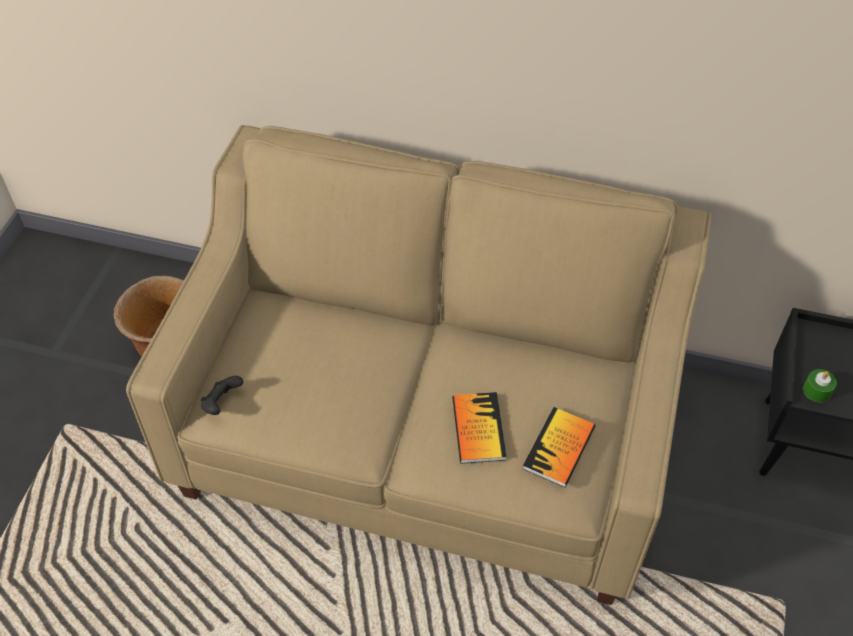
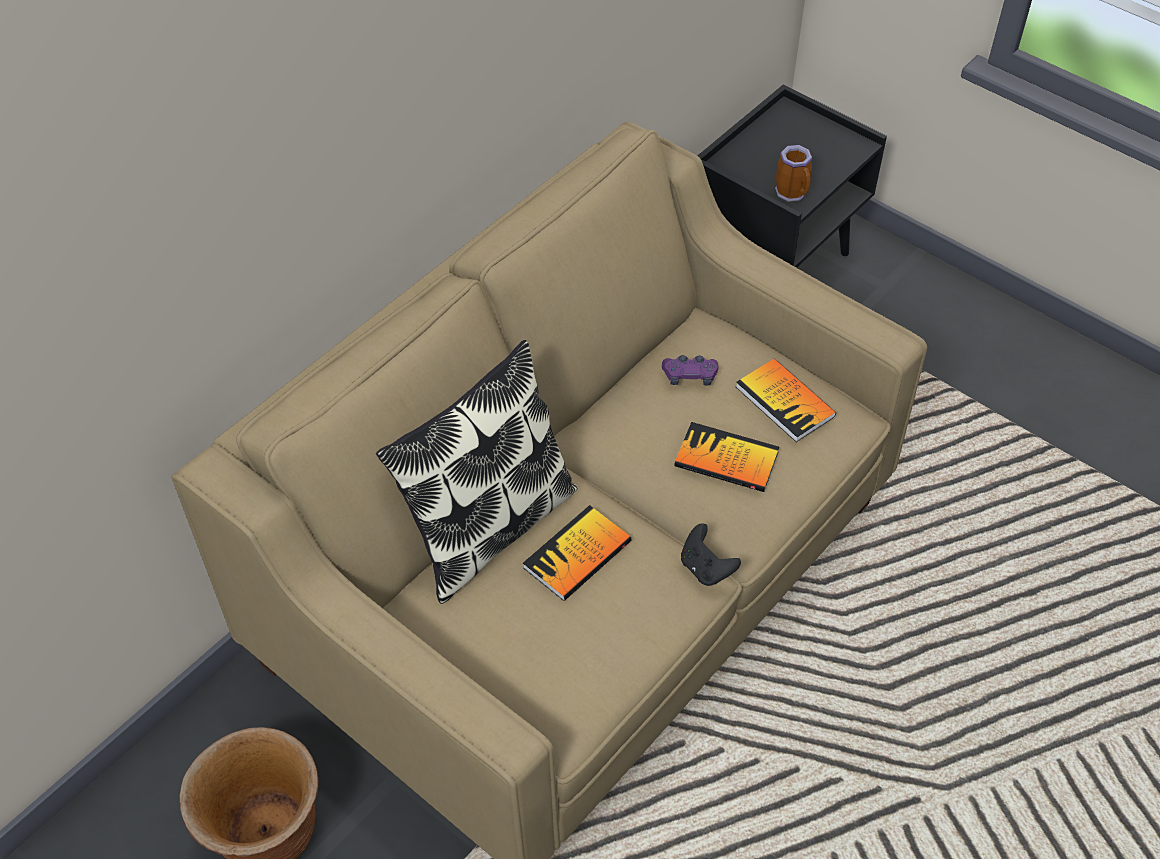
camera: 65 degrees left, 0 degrees up
(222, 404) = (556, 702): black game controller -> black game controller (706, 568)
(344, 370) = (577, 555): none -> book
(346, 316) = (488, 527): none -> pillow
(545, 378) = (690, 376): none -> purple game controller
(817, 390) = (793, 193): green candle -> mug

